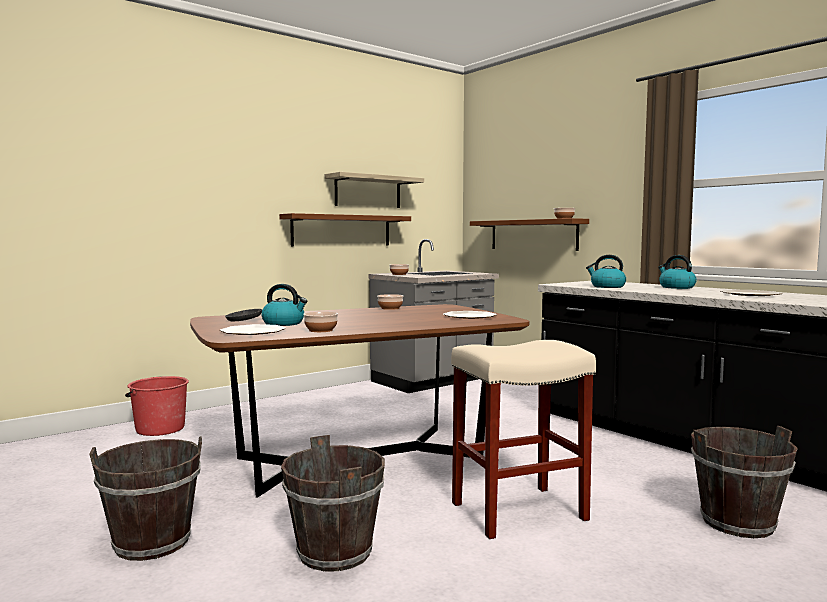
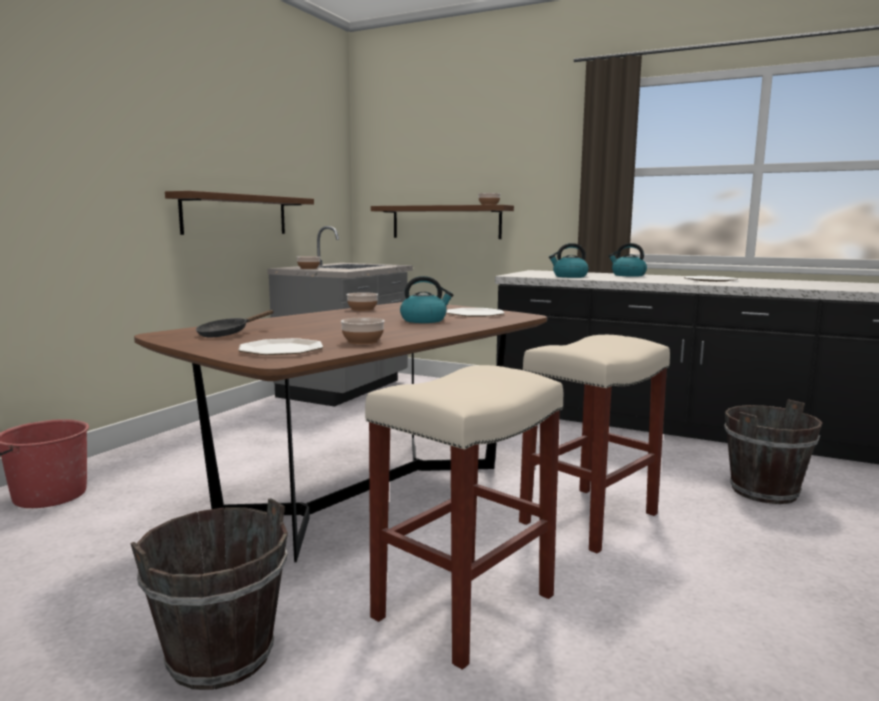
camera: 25 degrees left, 5 degrees up
(284, 323) = (290, 336): kettle -> kettle (424, 320)
(334, 552) = (464, 608): brown bucket -> beige stool
(368, 192) = (261, 166): shelf -> none

